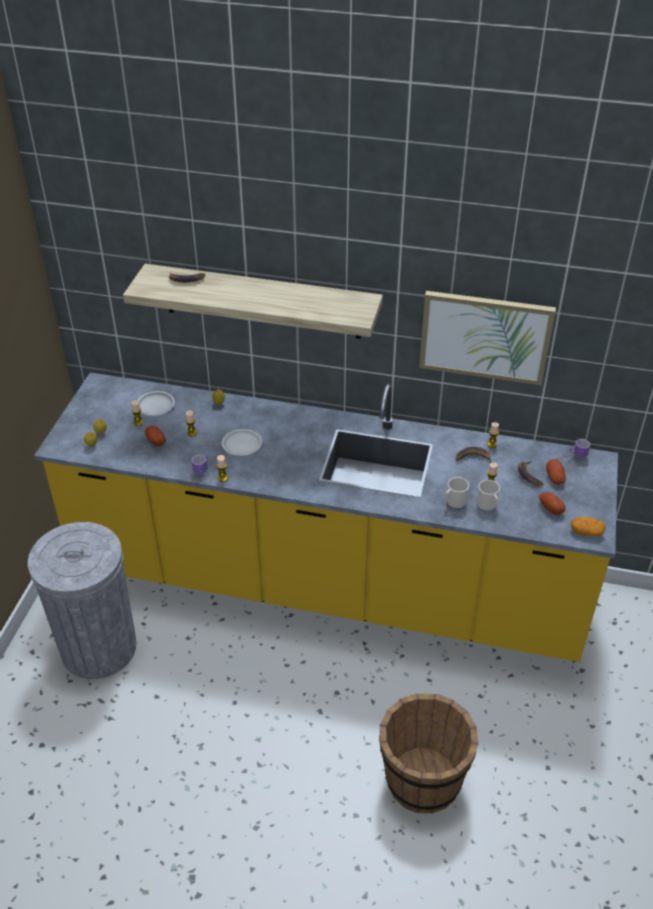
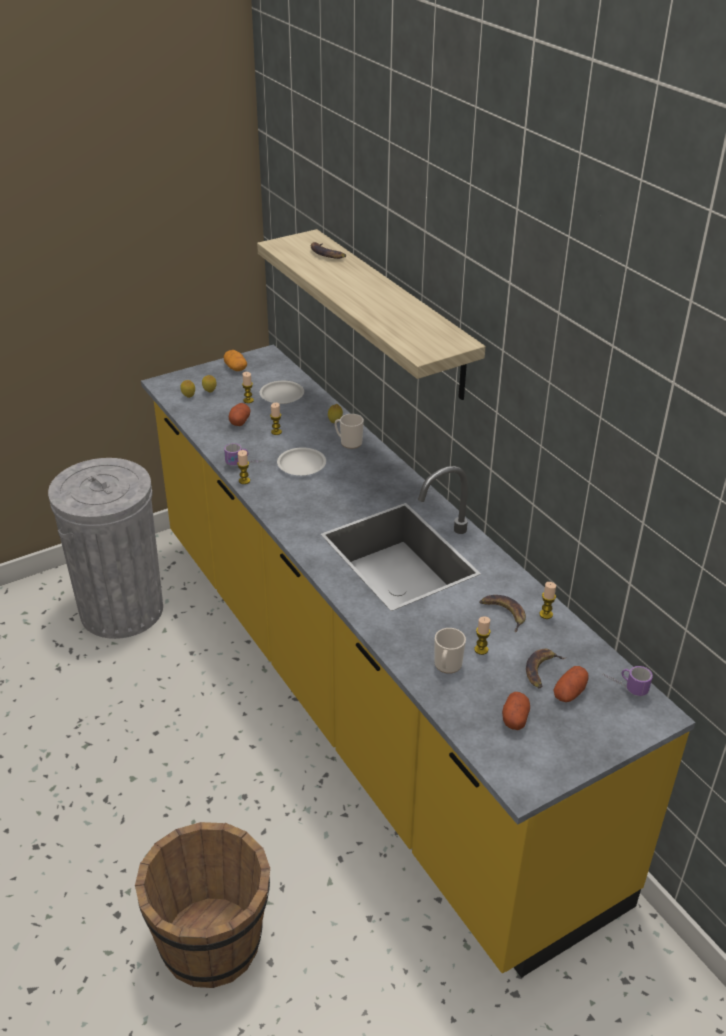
camera: 45 degrees right, 5 degrees down
(454, 503) = (416, 639): mug -> mug (349, 442)
(485, 336) = (574, 454): picture -> none
(586, 532) = (518, 771): potato -> potato (235, 368)

